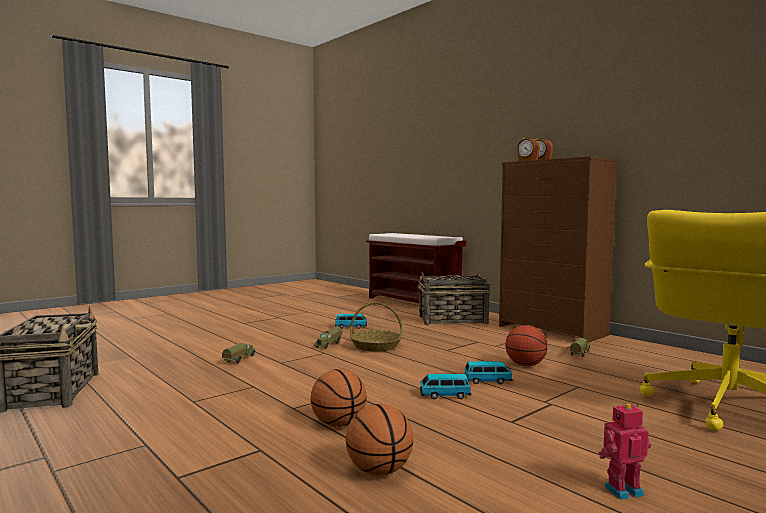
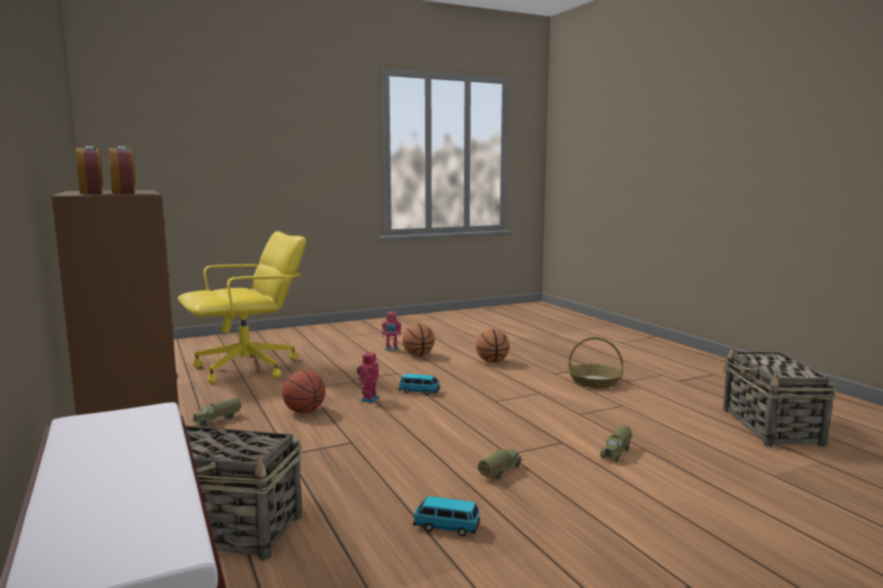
camera: 165 degrees left, 5 degrees up
(338, 424) = (508, 381): basketball -> basketball (418, 355)
(376, 346) = (434, 460): basket -> basket (594, 381)
(487, 381) = (368, 399): toy car -> toy robot

